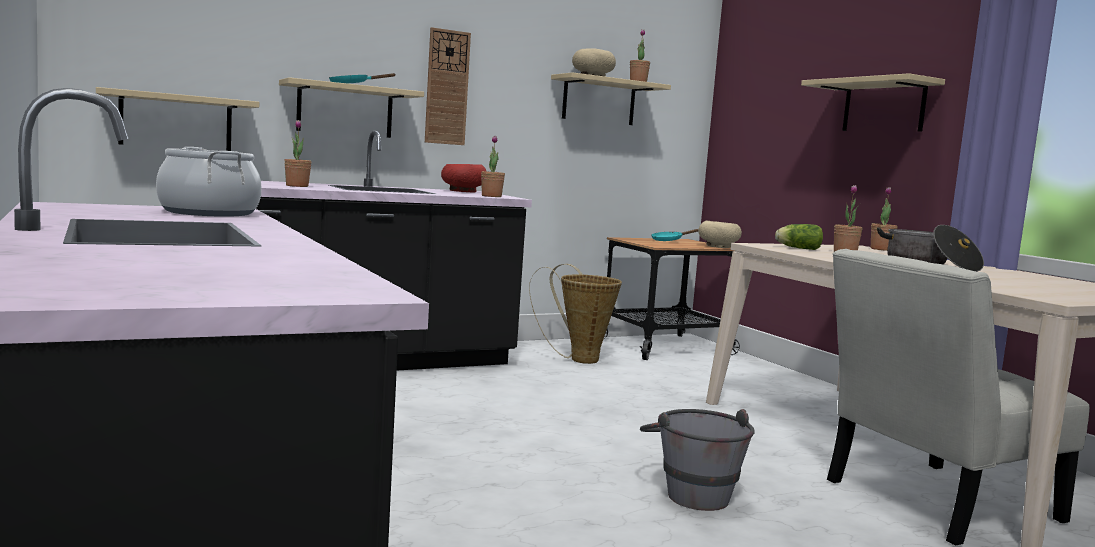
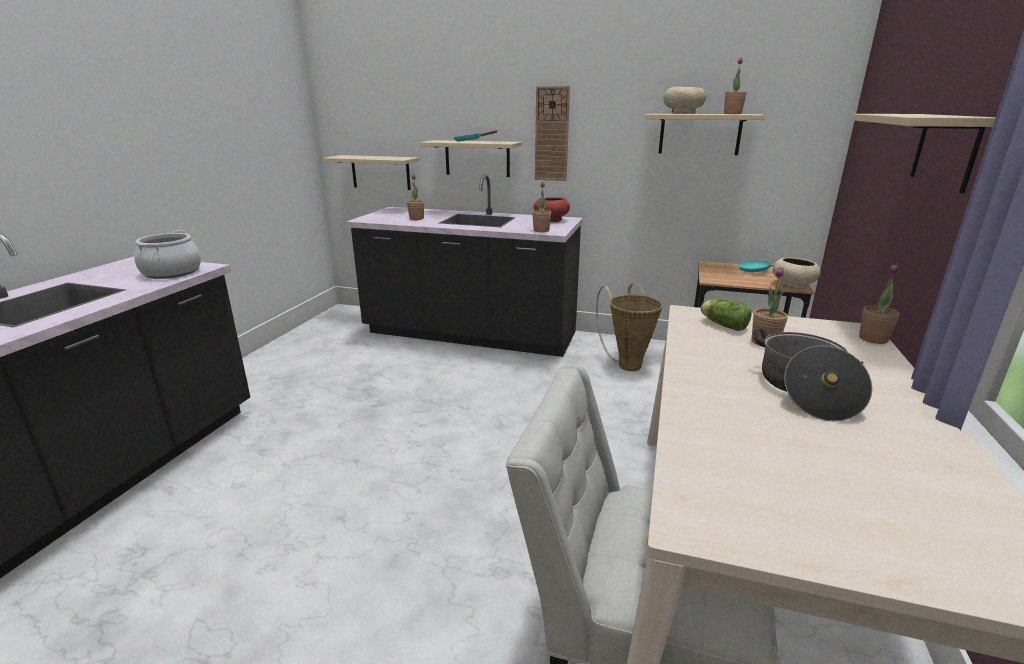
camera: 45 degrees right, 15 degrees up
(690, 492) = (449, 524): grey bucket -> none

